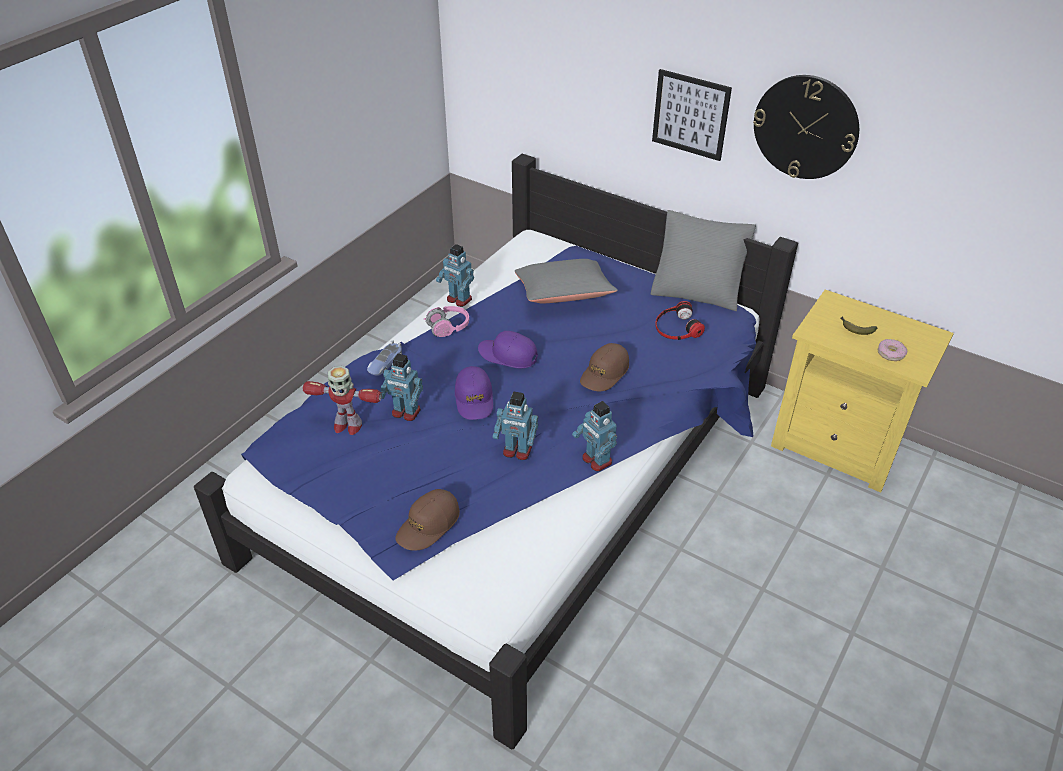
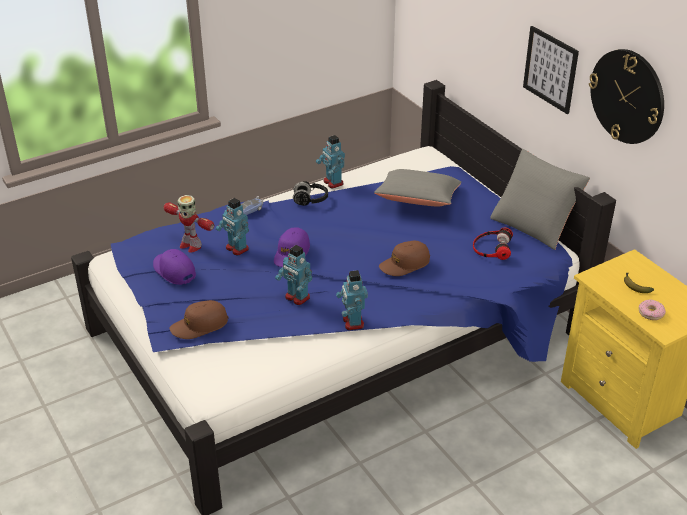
camera: 25 degrees right, 5 degrees down
(448, 328) = (310, 200): pink headphones -> black headphones
(508, 355) = (339, 231): purple cap -> purple cap (174, 271)

